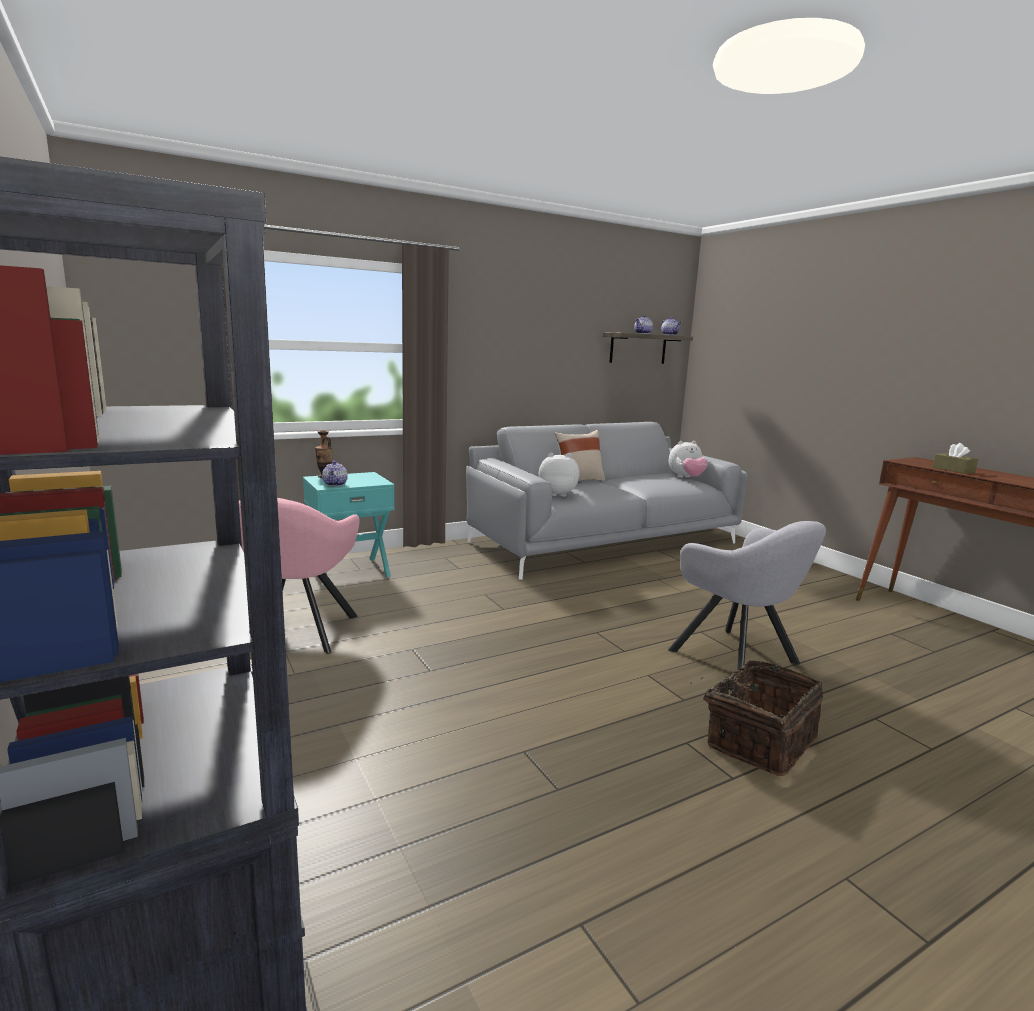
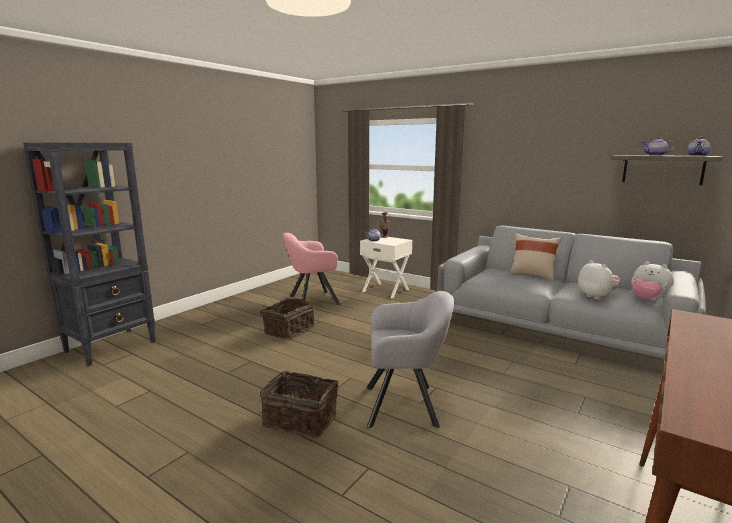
camera: 65 degrees right, 0 degrees up
(350, 571) = (386, 290): turquoise nightstand -> white nightstand
(418, 686) = (288, 330): none -> basket
(557, 494) = (487, 276): plush toy -> plush toy (596, 296)
(739, 659) = (406, 405): grey armchair -> grey armchair turned 120 degrees counterclockwise
(953, 470) = (693, 337): brown tissue box -> none

